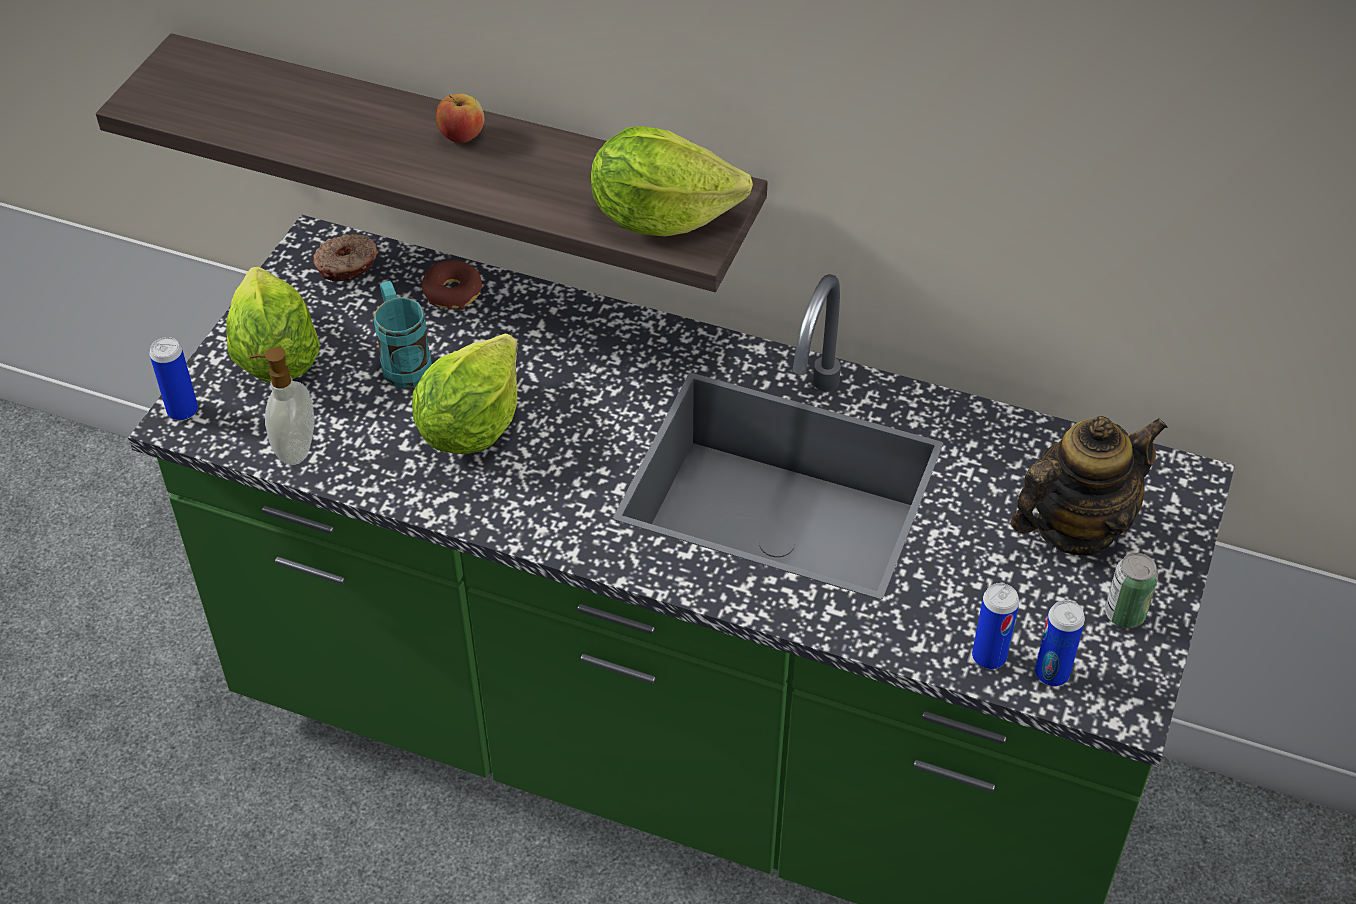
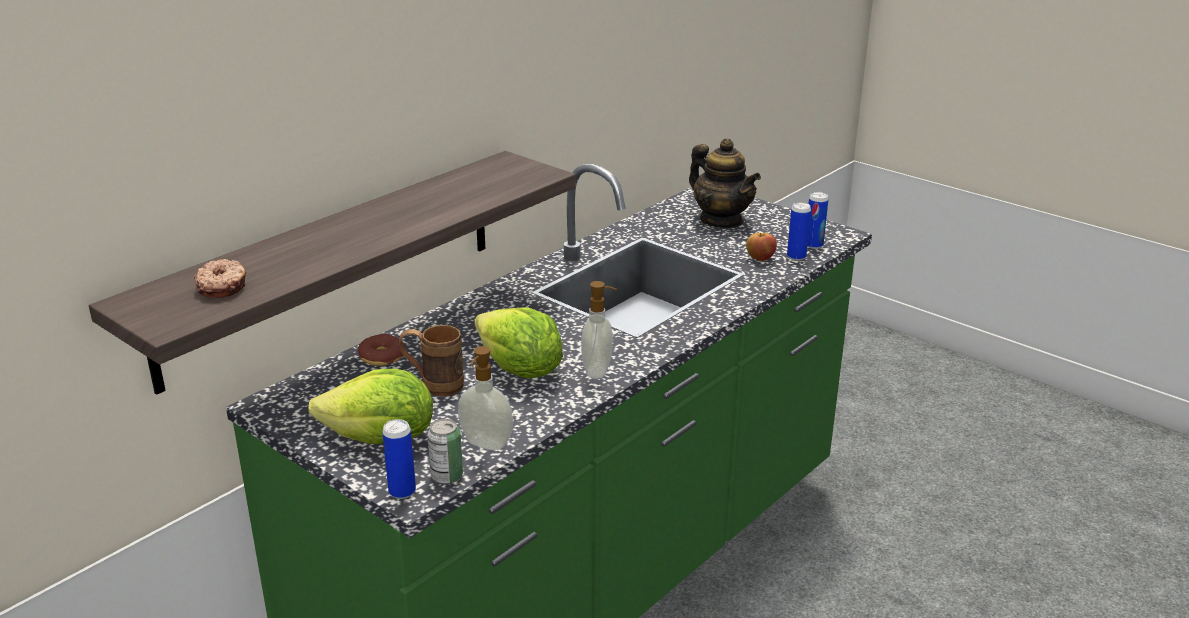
camera: 70 degrees left, 20 degrees down
(347, 265) = (308, 394): donut -> donut (223, 286)
(404, 360) = (433, 386): turquoise mug -> brown mug
(461, 135) = (365, 218): apple -> apple (760, 258)
(502, 503) = (598, 371): none -> soap dispenser
(661, 217) = (511, 177): lettuce -> none
(1075, 527) = (721, 220): teapot -> teapot turned 150 degrees clockwise
(1124, 614) = (783, 222): can -> can (447, 476)

